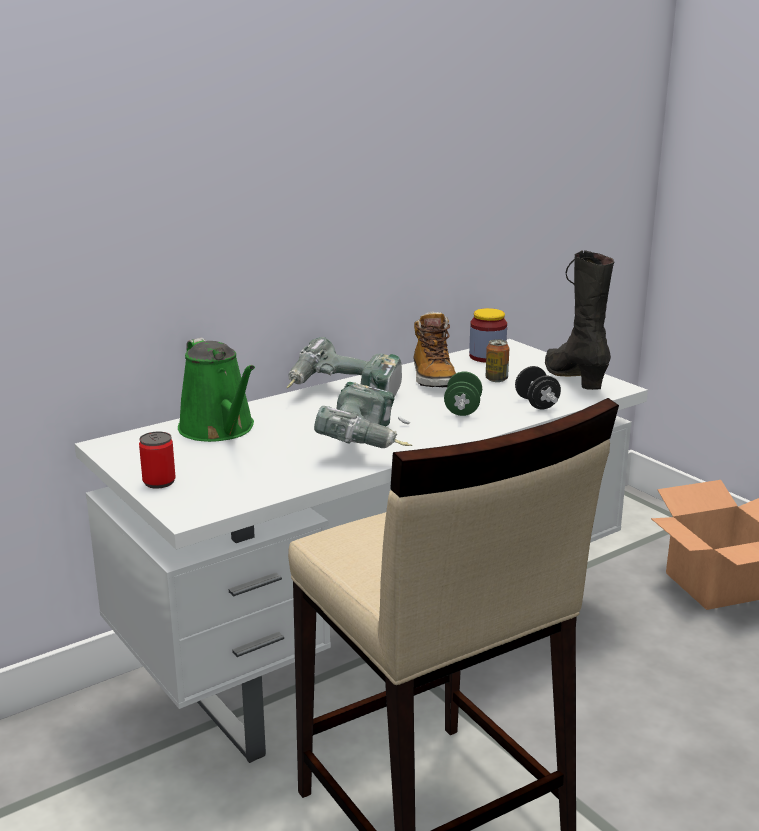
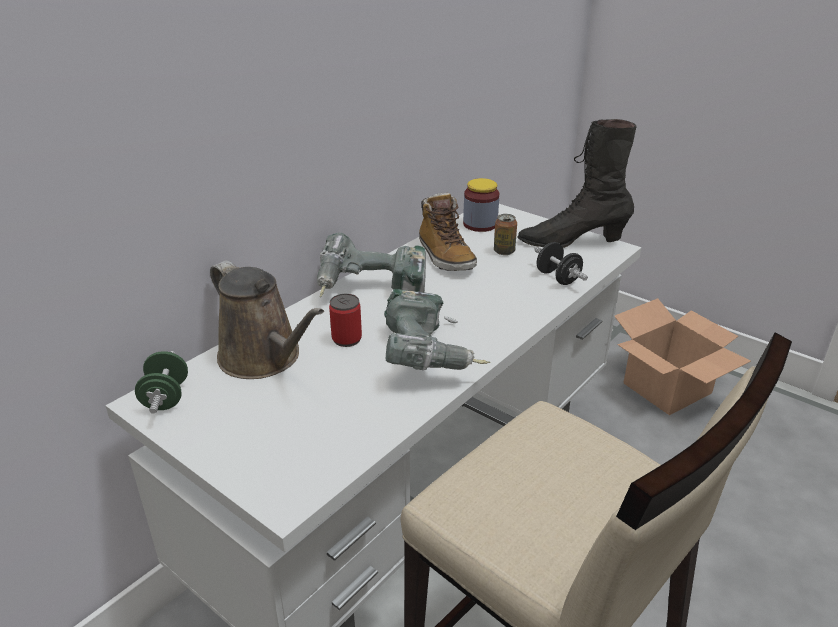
camera: 15 degrees left, 10 degrees up
(159, 482) = (229, 452): can -> can (346, 339)
(219, 429) = (264, 358): green watering can -> brown watering can
(462, 410) = (495, 295): green dumbbell -> green dumbbell (166, 397)
(574, 378) = (572, 242): black boot -> black boot turned 60 degrees counterclockwise

